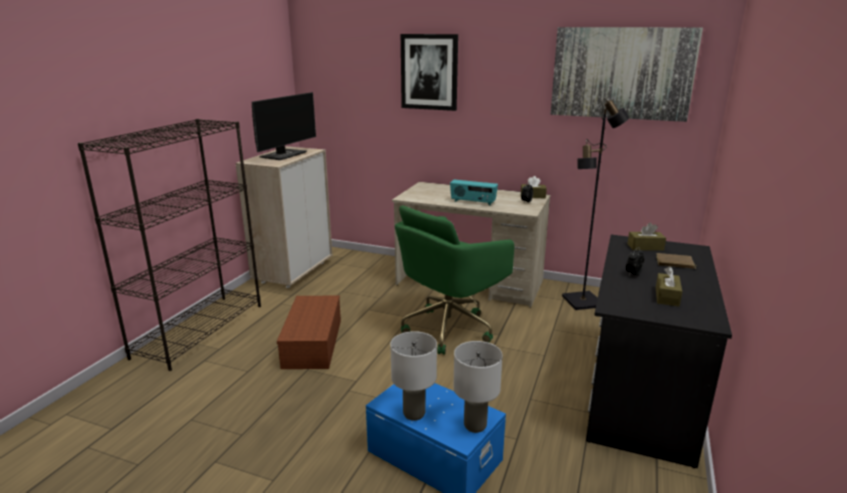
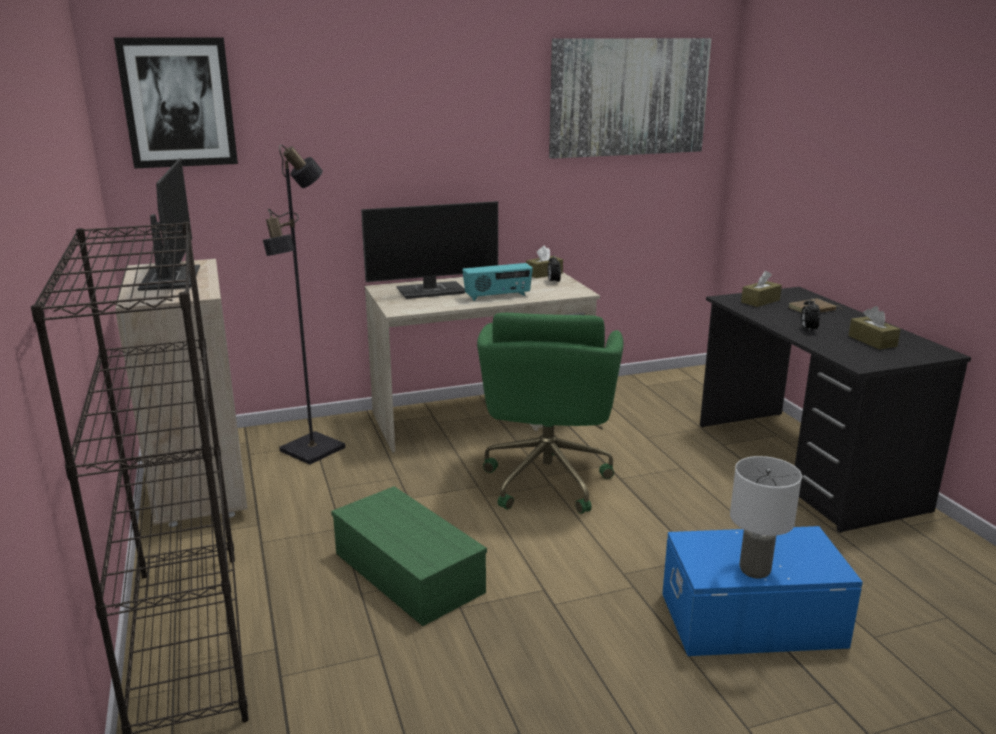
camera: 40 degrees left, 0 degrees up
(313, 344) = (411, 573): brown storage box -> green storage box
(429, 72) = (368, 110): picture -> picture (178, 103)
(445, 191) = (432, 291): none -> monitor
(476, 425) = (820, 550): white table lamp -> none
(582, 301) = (627, 397): black floor lamp -> black floor lamp (312, 449)

